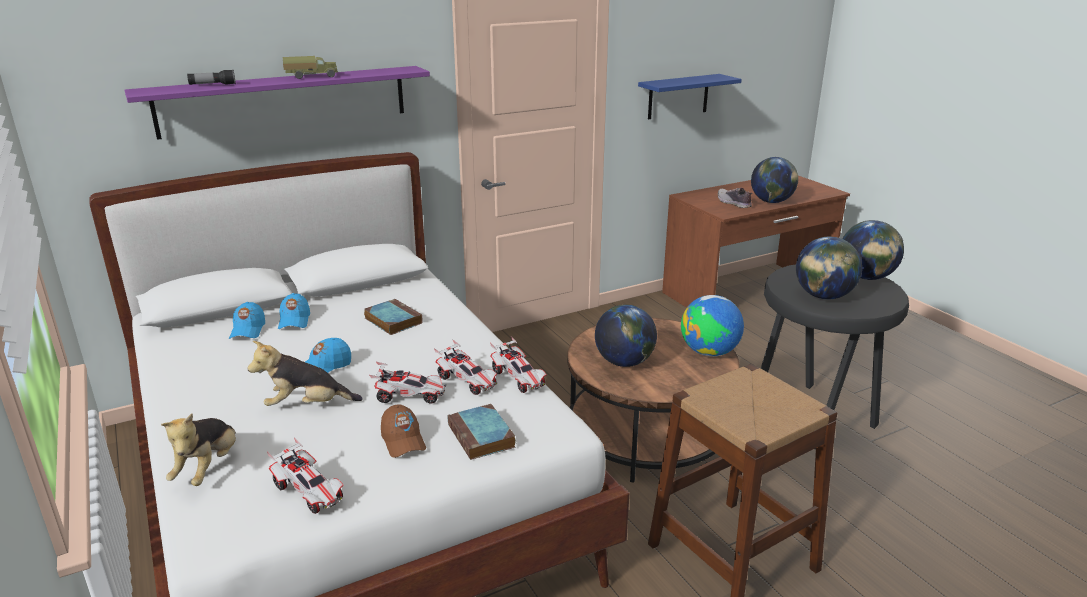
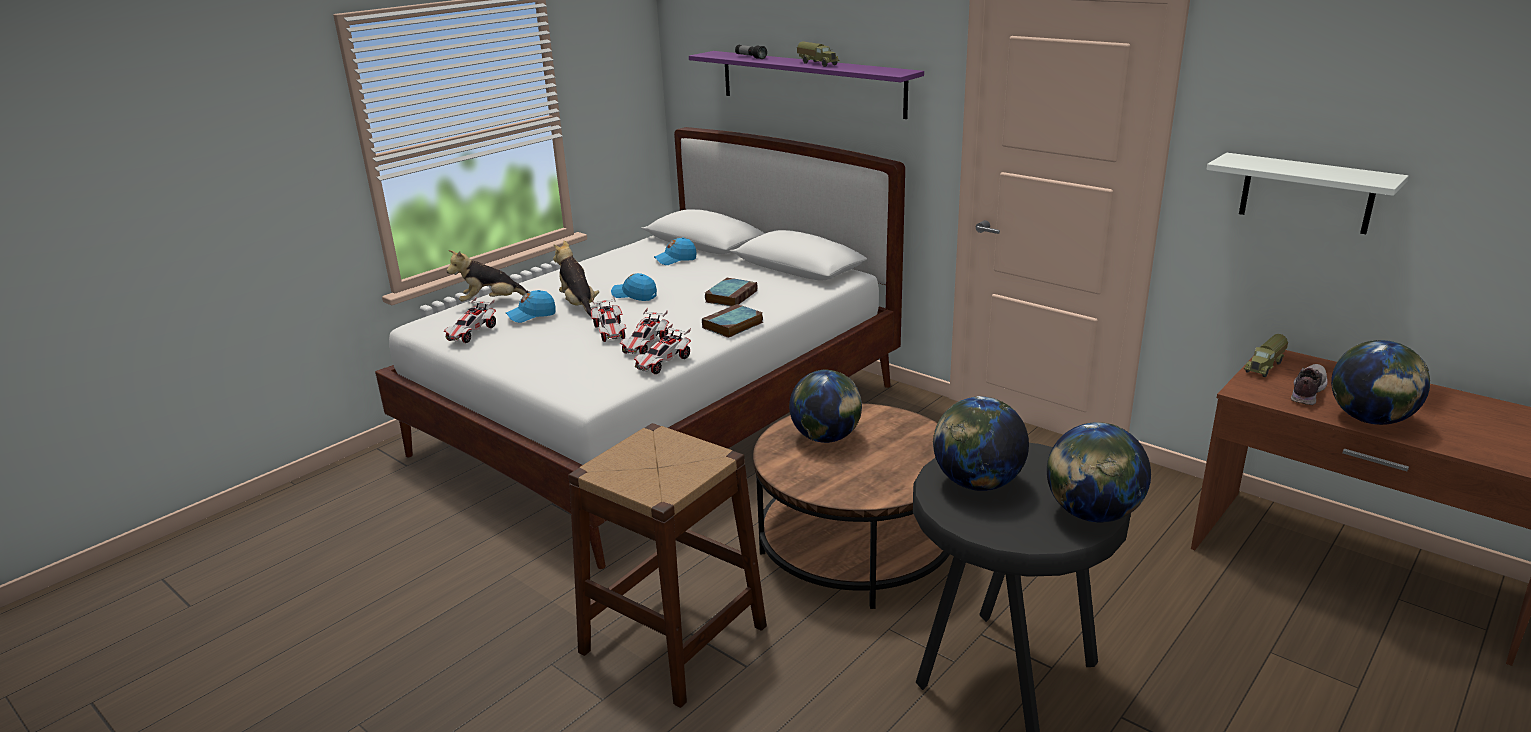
camera: 70 degrees right, 0 degrees up
(294, 321) = (702, 267): blue cap -> blue cap (531, 315)
(403, 441) = (546, 345): brown cap -> none
(482, 437) = (562, 368): book -> book (732, 325)
(678, 96) = (1306, 193): blue shelf -> white shelf
(698, 201) = (1265, 366): none -> toy truck
(709, 352) = (897, 484): globe -> none

